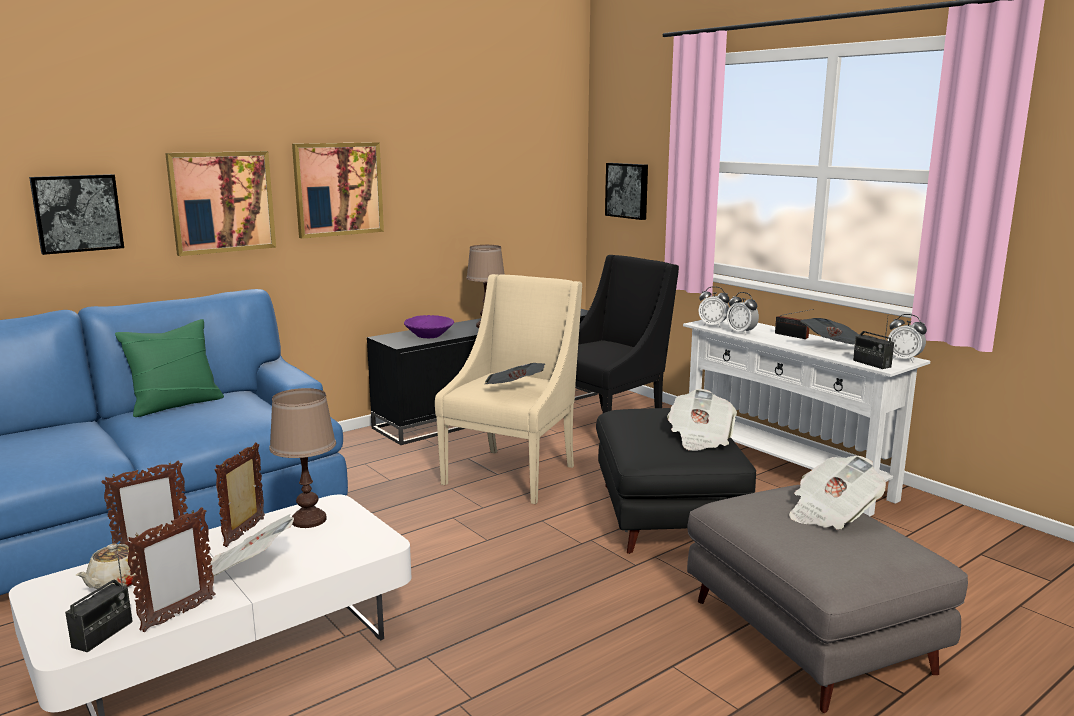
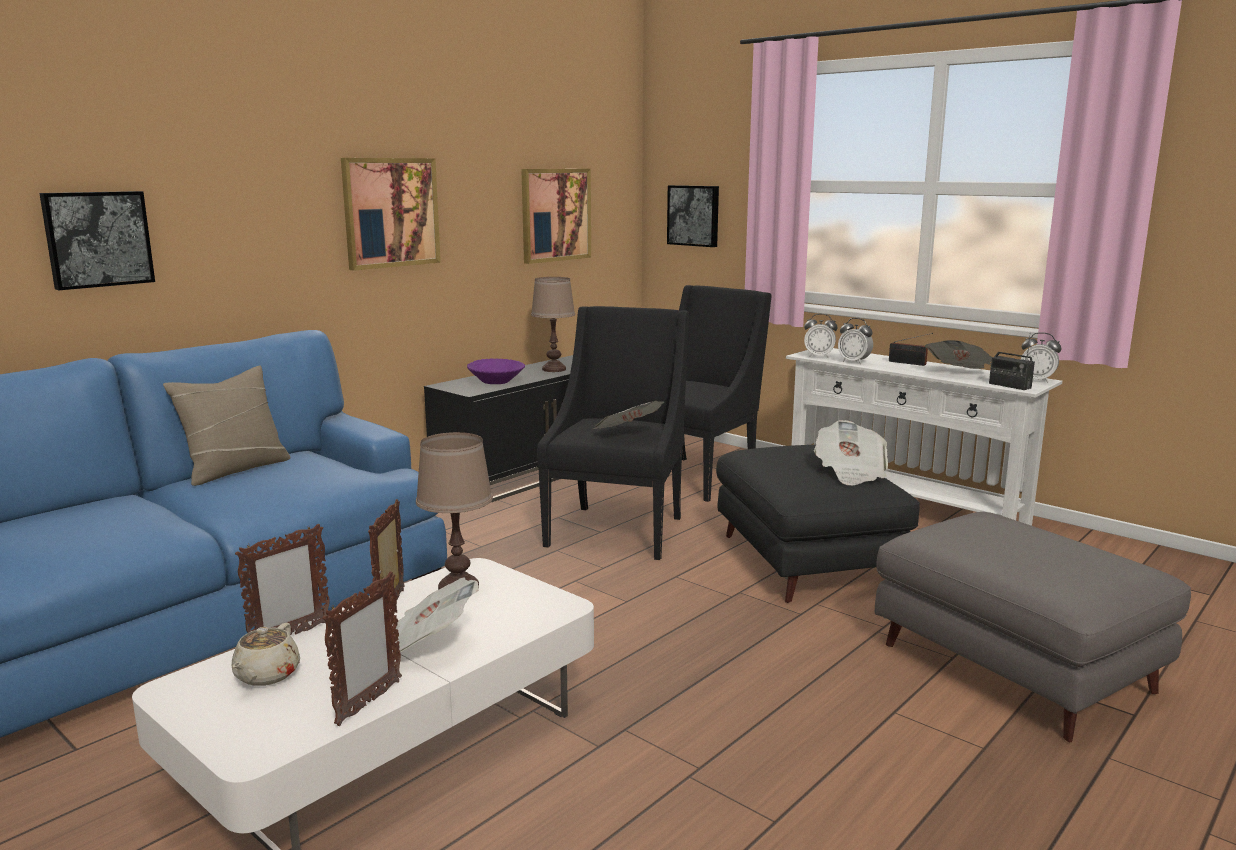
camera: 10 degrees left, 0 degrees up
(103, 634) = (288, 733): radio -> none
(175, 404) = (235, 469): green pillow -> beige pillow
(222, 202) = (264, 226): picture -> picture (555, 215)
(513, 473) = (618, 530): beige armchair -> black armchair
(831, 514) = (1034, 537): newspaper -> none

